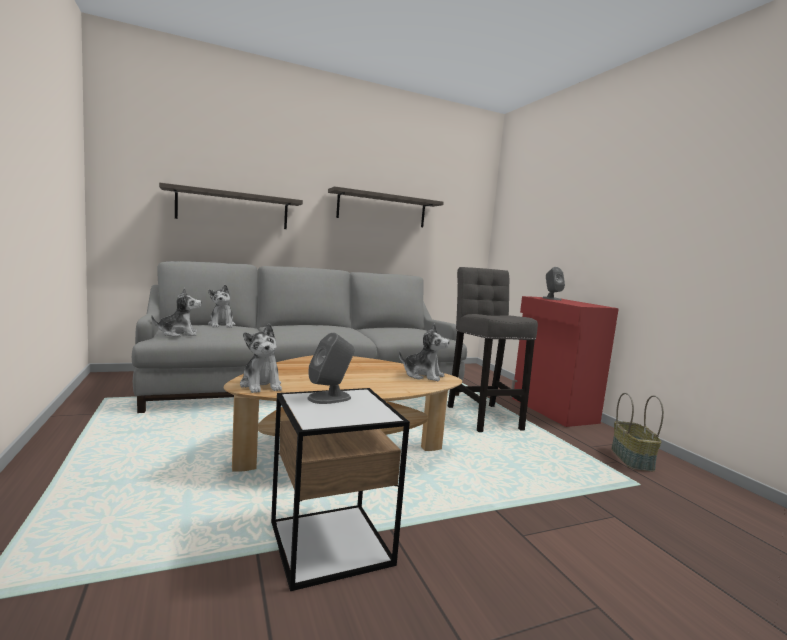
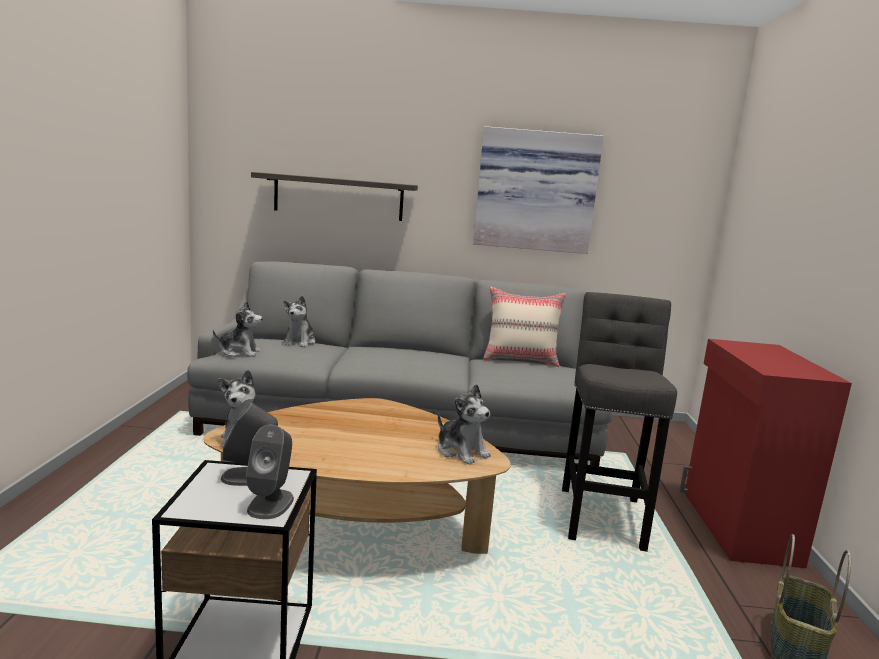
camera: 25 degrees right, 5 degrees up
(382, 209) = (535, 191): shelf -> picture
(390, 326) = (520, 360): none -> beige pillow
(551, 298) = (755, 348): grey speaker -> grey speaker (271, 503)

